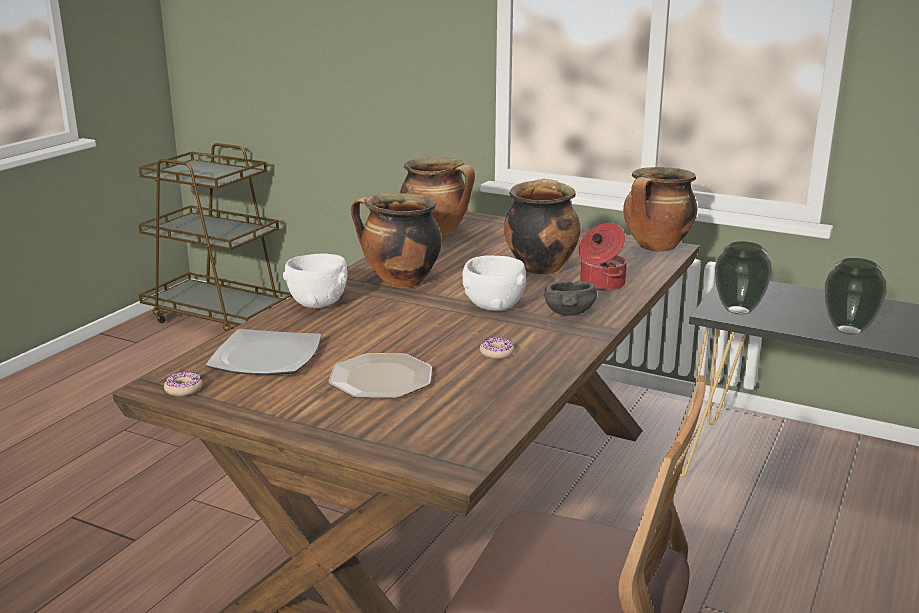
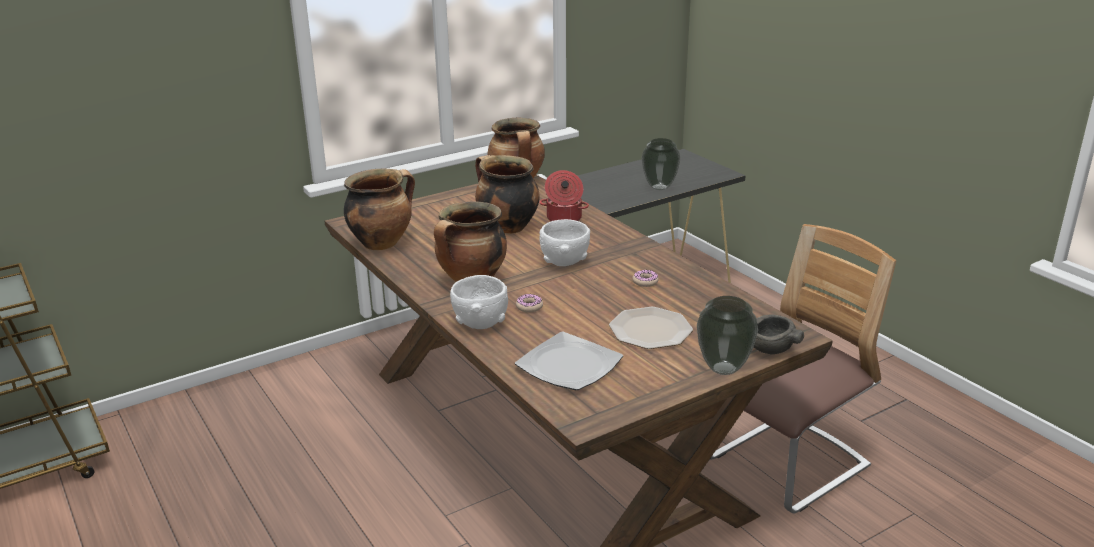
camera: 60 degrees left, 5 degrees up
(183, 389) = (599, 411): donut -> donut (529, 307)
(568, 313) = (602, 242): grey bowl -> grey bowl (770, 349)
(739, 311) = (599, 203): vase -> vase (724, 368)

